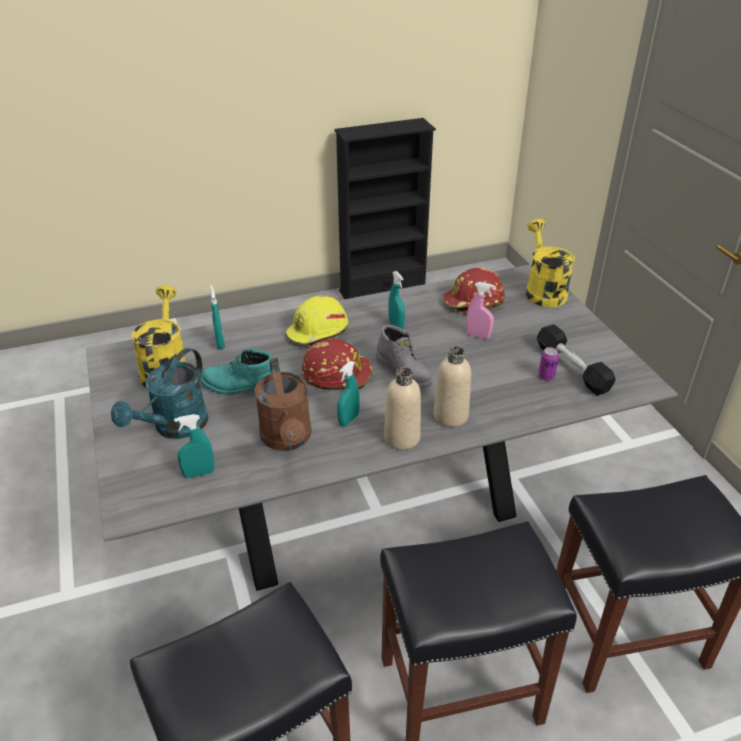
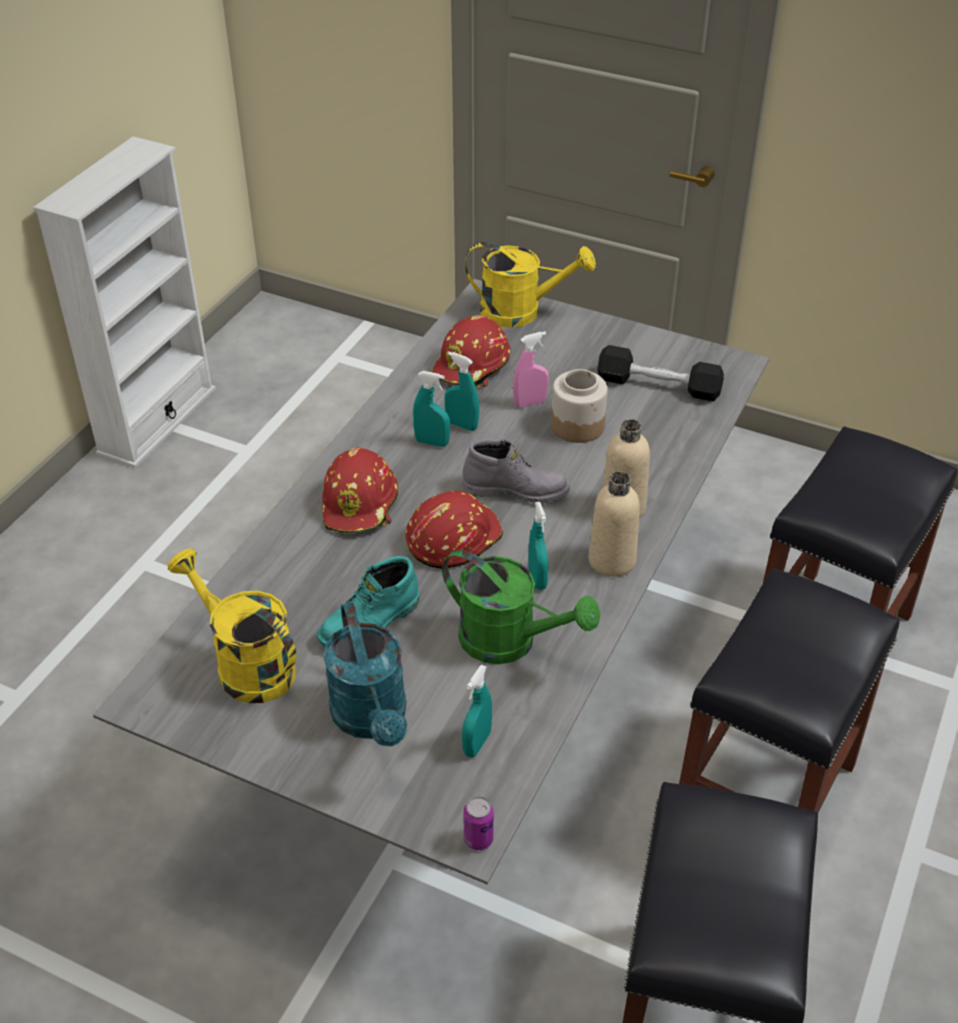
camera: 45 degrees left, 5 degrees up
(220, 343) = (265, 592): turquoise spray bottle -> turquoise spray bottle (462, 425)
(288, 440) = (510, 642): brown watering can -> green watering can
(318, 333) = (361, 505): yellow hard hat -> red hard hat
(383, 290) = (157, 421): black bookcase -> white bookcase
(488, 361) = (578, 425): none -> jar
(543, 290) = (521, 312): yellow watering can -> yellow watering can turned 150 degrees clockwise
(546, 376) = (648, 409): can -> can (478, 839)

